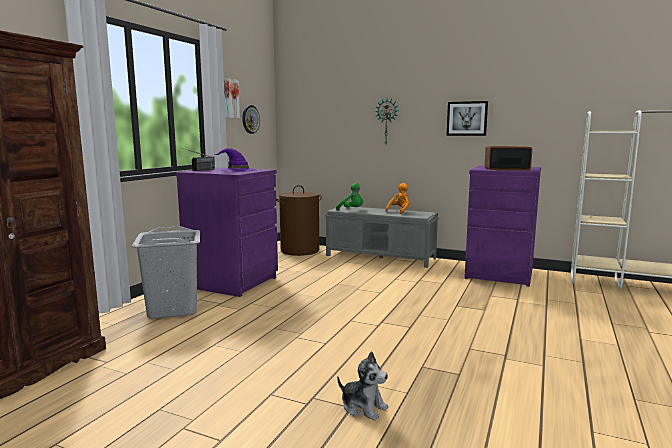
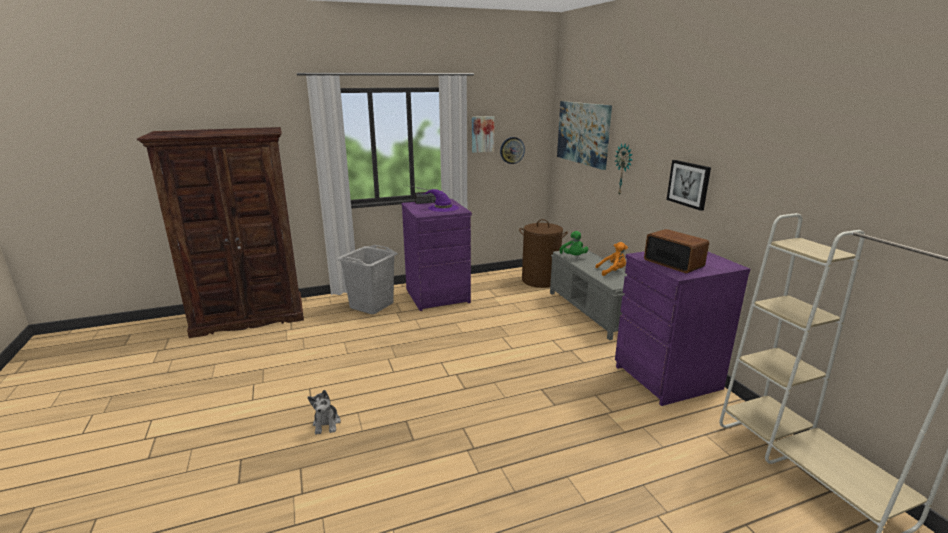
camera: 45 degrees right, 10 degrees up
(324, 98) = (583, 133): none -> picture

